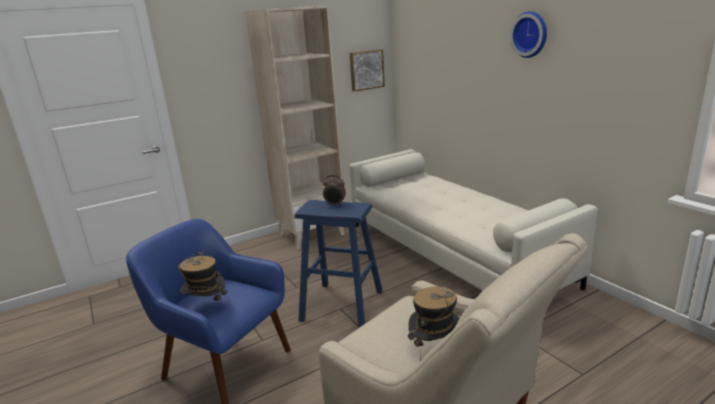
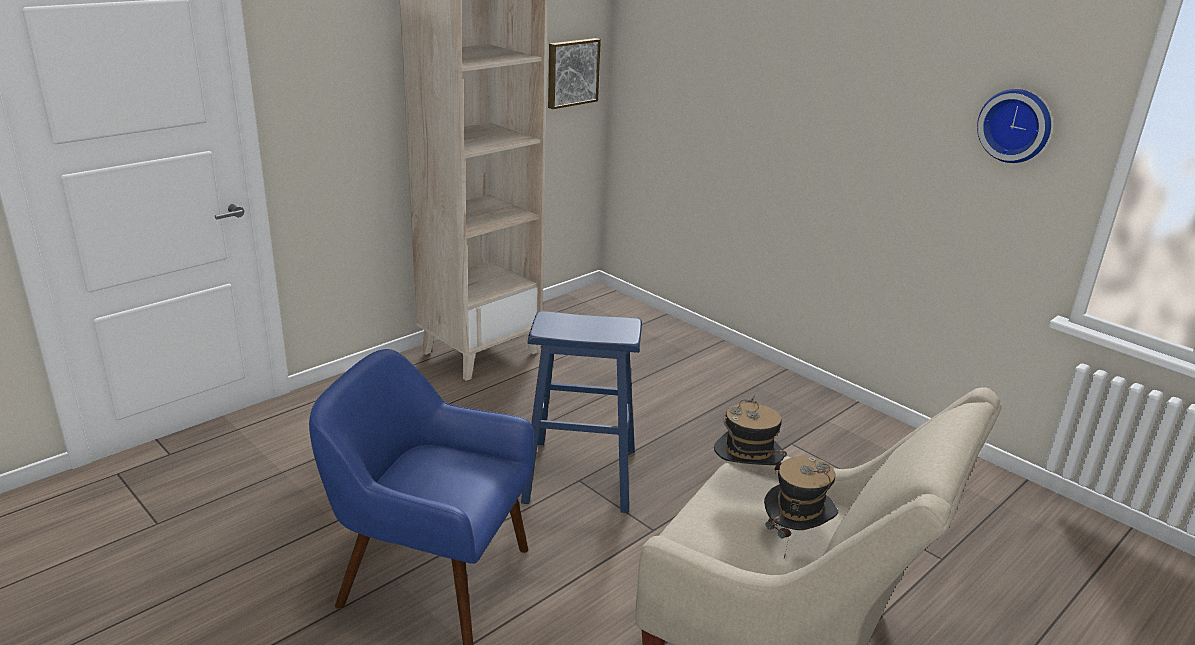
camera: 15 degrees left, 5 degrees up
(207, 306) = (429, 491): hat -> hat (745, 479)
(335, 204) = (585, 320): alarm clock -> none
(453, 252) = (721, 384): beige sofa -> none
(531, 34) = (869, 63): wall clock -> wall clock (1016, 125)

